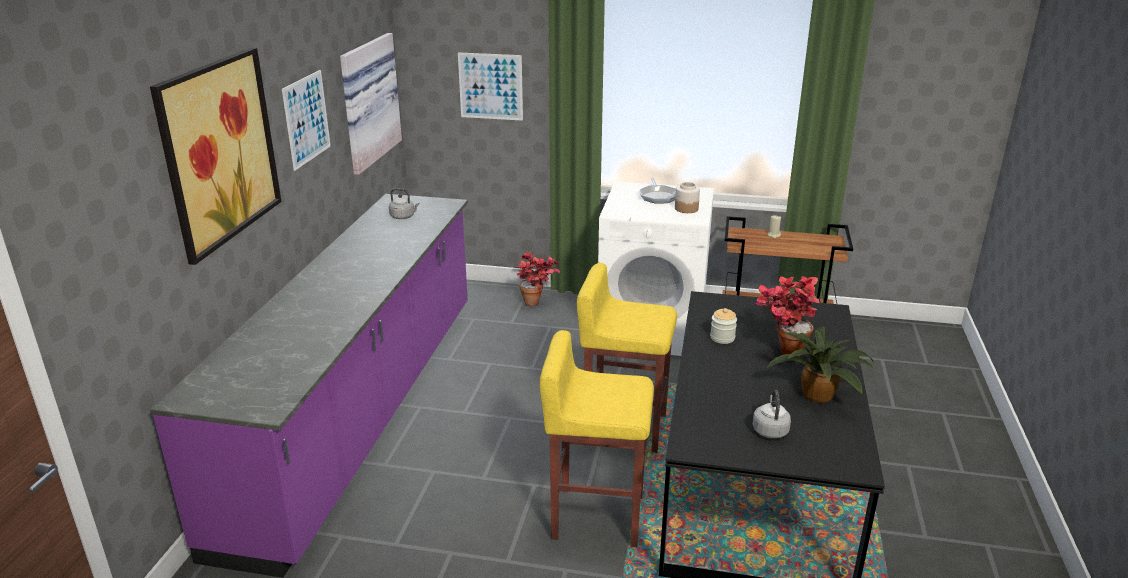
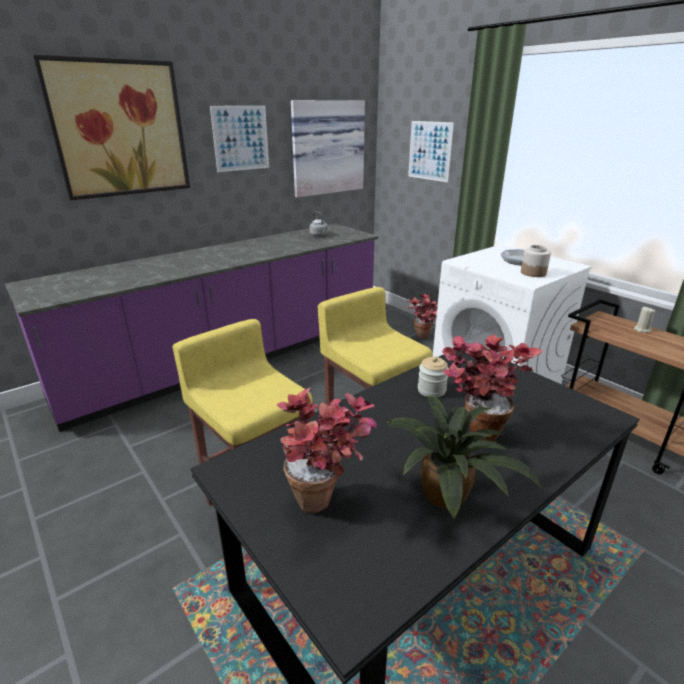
camera: 40 degrees right, 0 degrees up
(770, 430) = (327, 500): grey kettle -> potted plant

